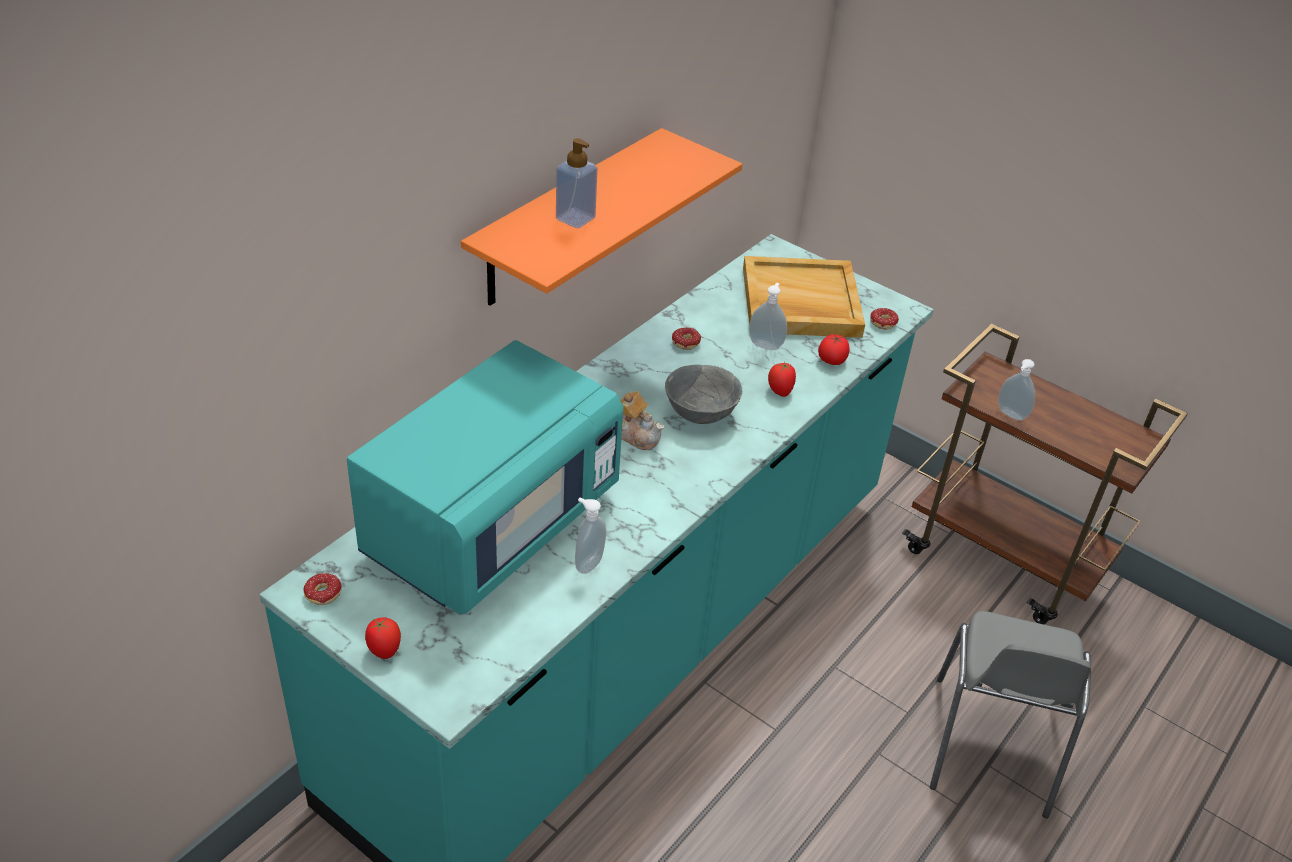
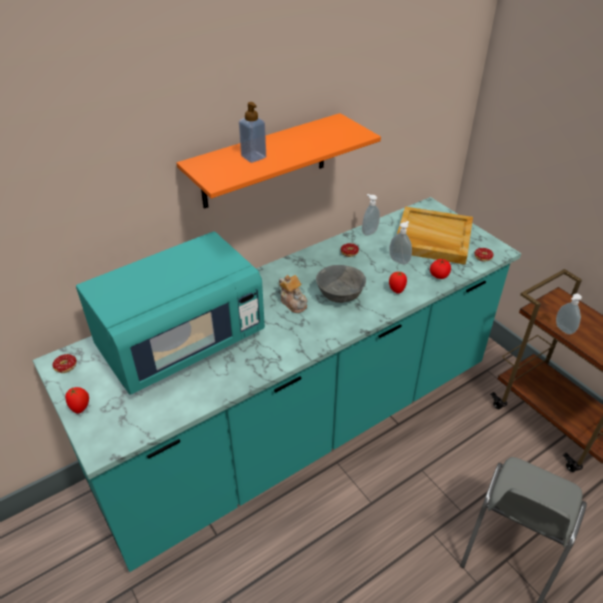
camera: 20 degrees right, 0 degrees up
(587, 563) = (227, 377): soap dispenser -> soap dispenser (369, 232)

